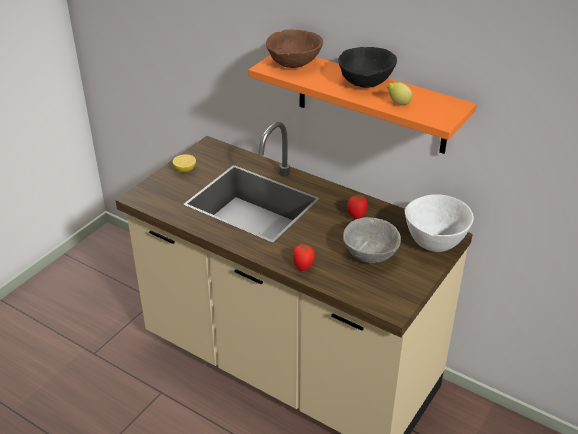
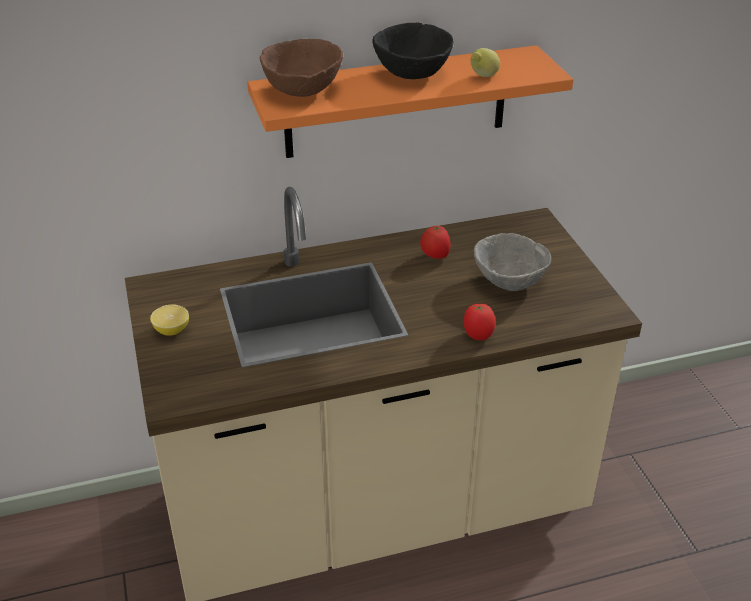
camera: 50 degrees left, 0 degrees up
(435, 244) = (539, 236): white bowl -> none

